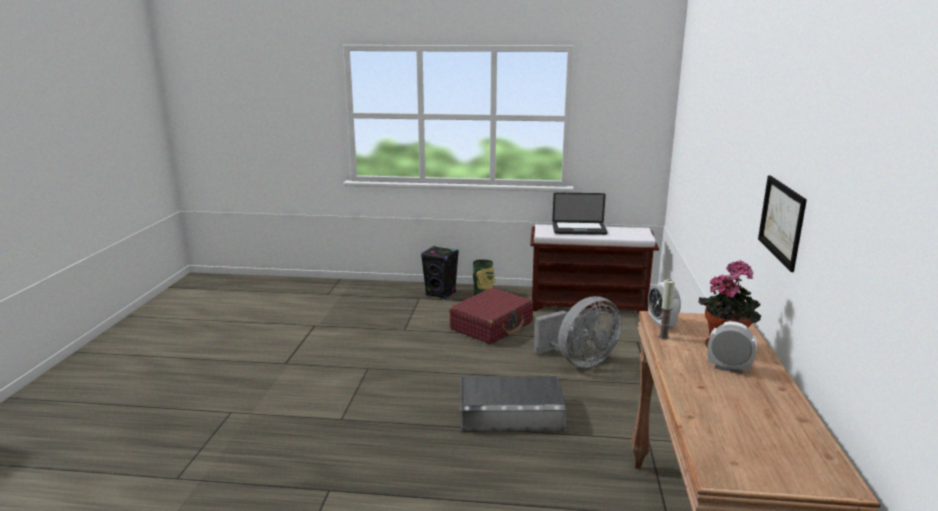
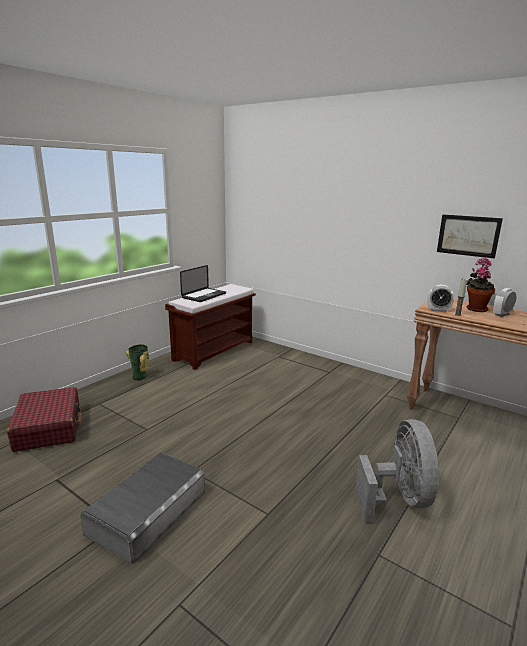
camera: 60 degrees left, 0 degrees up
(441, 294) = (109, 392): black speaker -> none
(492, 326) = (196, 391): red suitcase -> red suitcase (49, 428)
(510, 413) = (325, 427): grey storage box -> grey storage box (148, 511)
(579, 361) = (283, 380): grey fan -> grey fan (398, 498)

